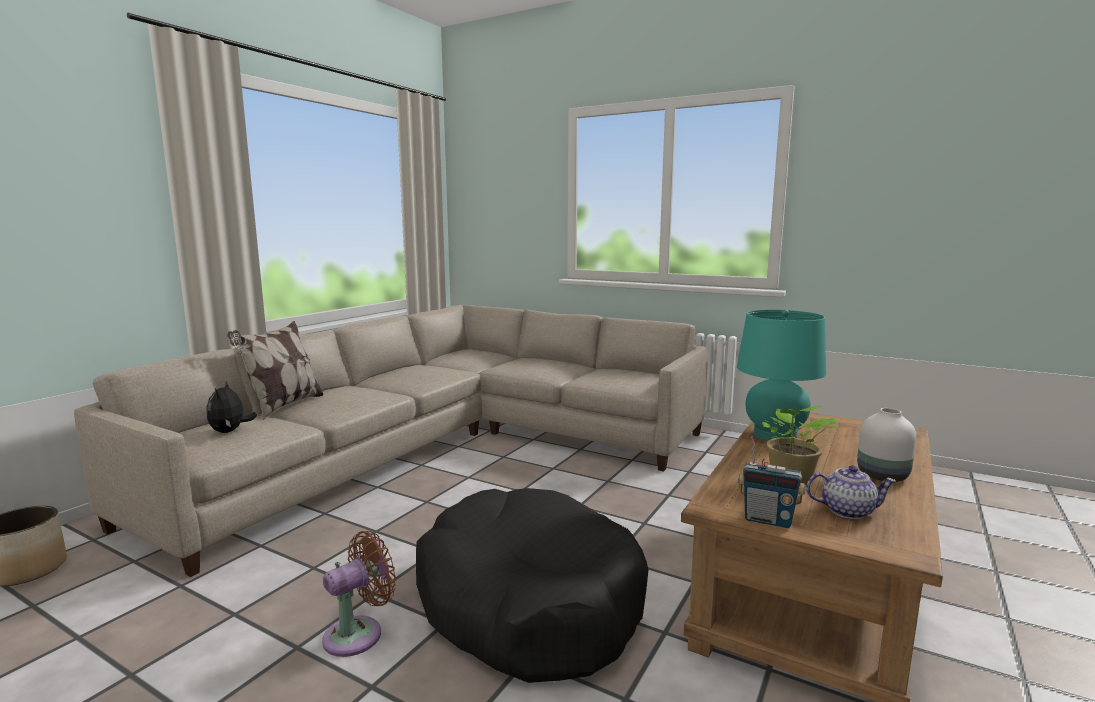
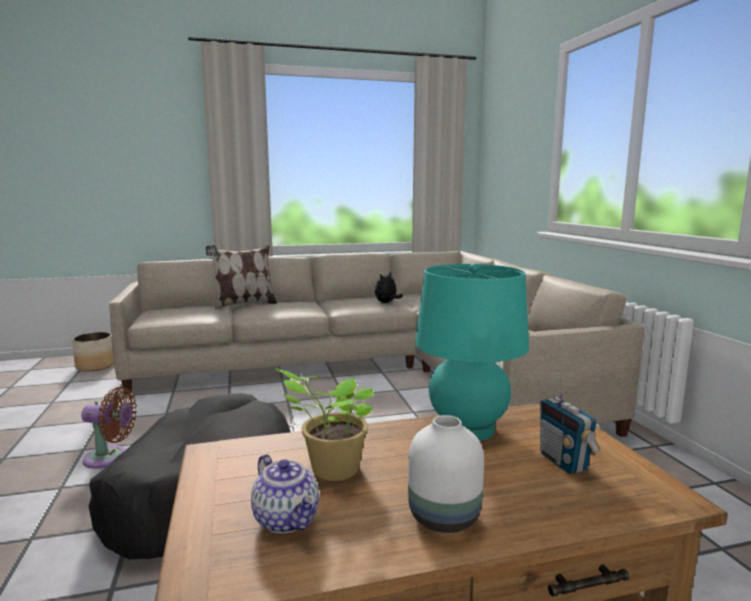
camera: 45 degrees right, 0 degrees up
(230, 431) = (183, 311): plush toy -> plush toy (387, 303)
(768, 520) = (208, 483): radio -> radio (563, 462)

